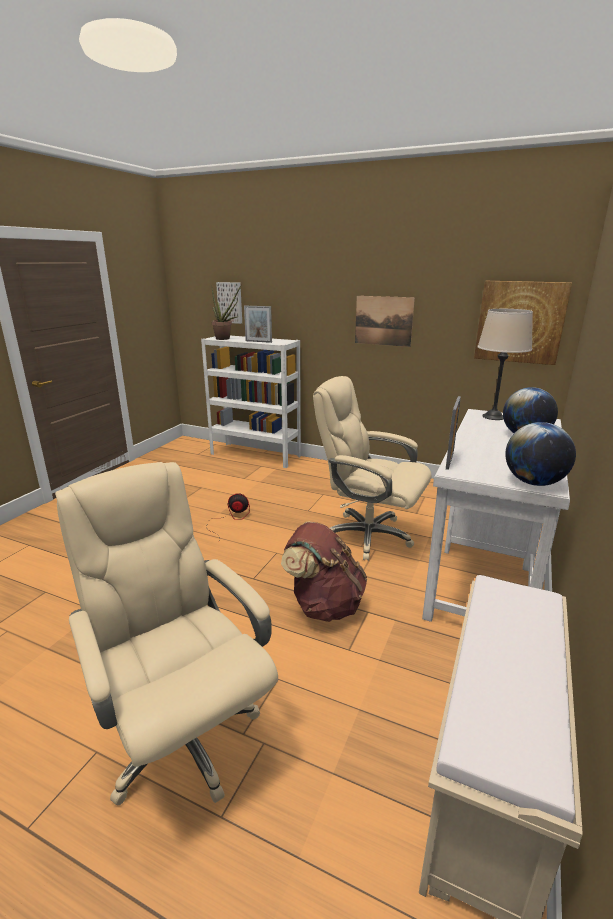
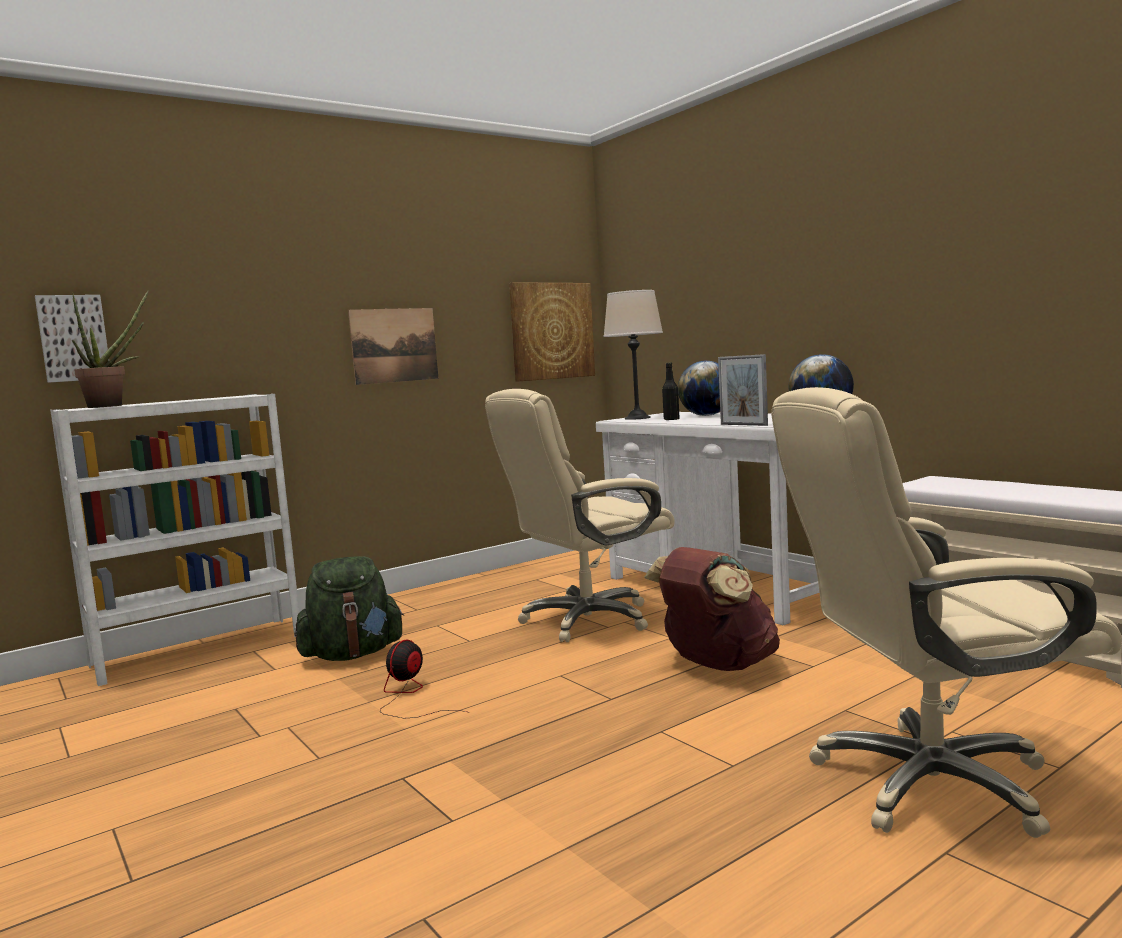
camera: 60 degrees left, 15 degrees down
(258, 341) = (203, 399): picture frame -> none
(270, 488) = (352, 655): none -> green backpack
(484, 429) = (671, 419): none -> black bottle

